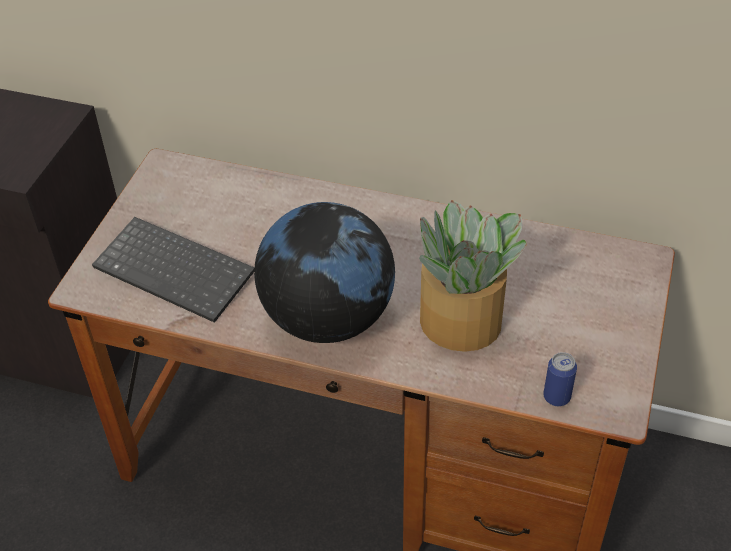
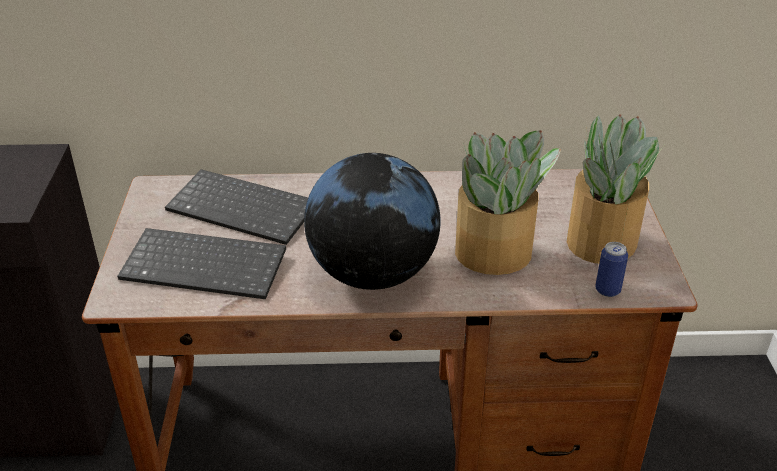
camera: 20 degrees left, 10 degrees down
(239, 211) = (245, 208): none -> keyboard
(581, 336) = (600, 242): none -> potted plant

